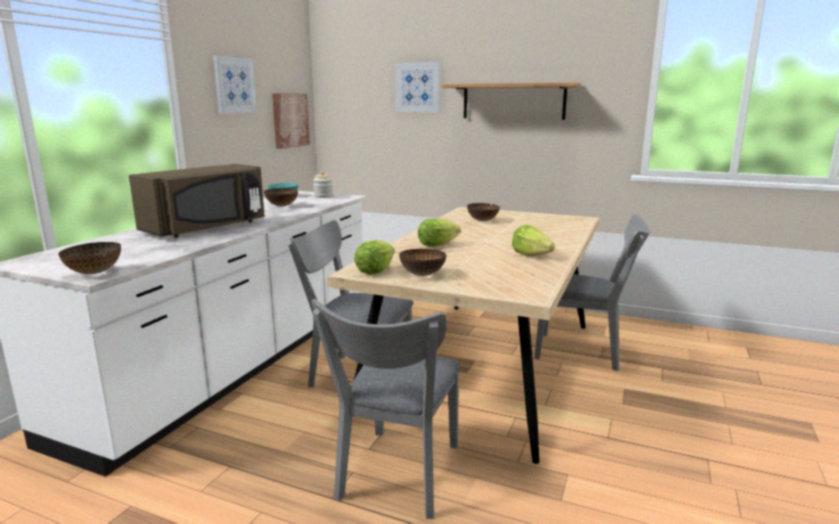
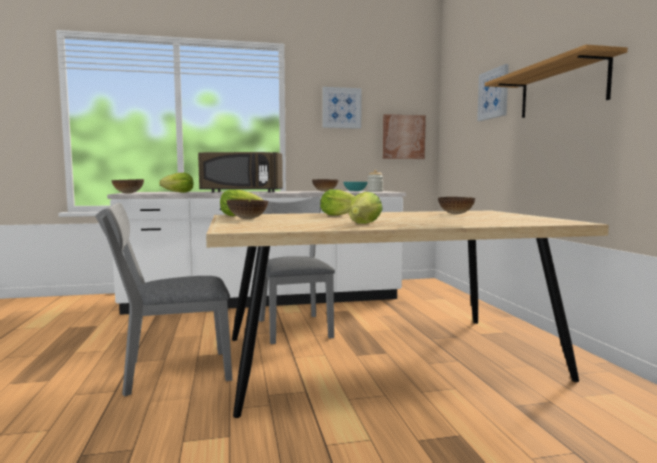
camera: 55 degrees right, 10 degrees down
(138, 249) = (179, 192): none -> lettuce
(585, 352) = (511, 395): grey chair -> none

